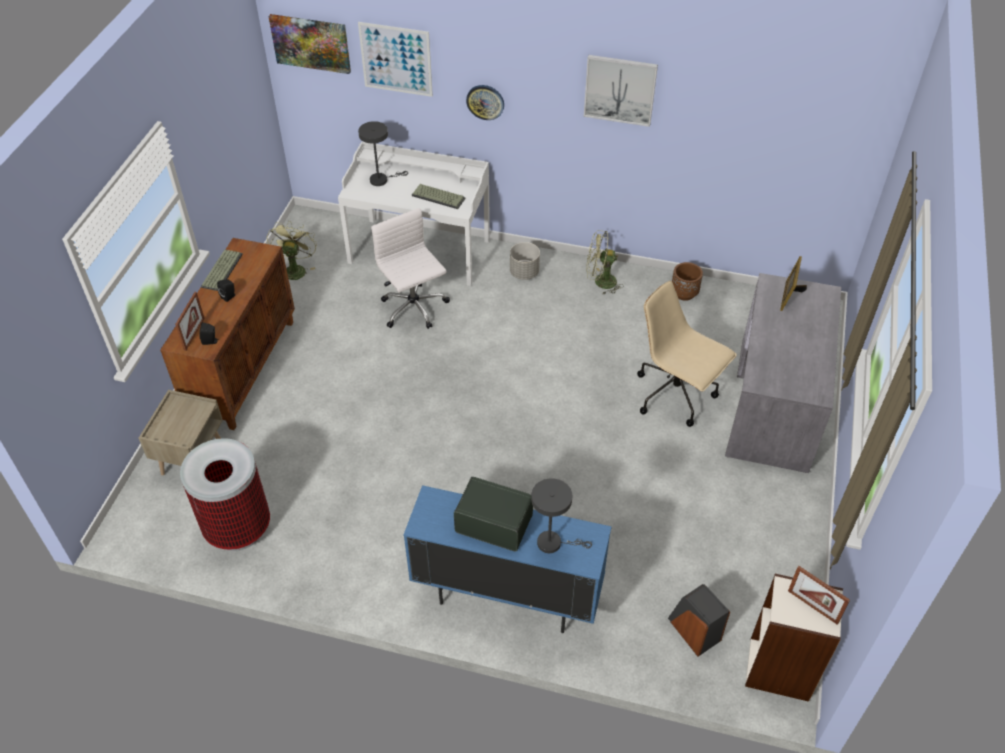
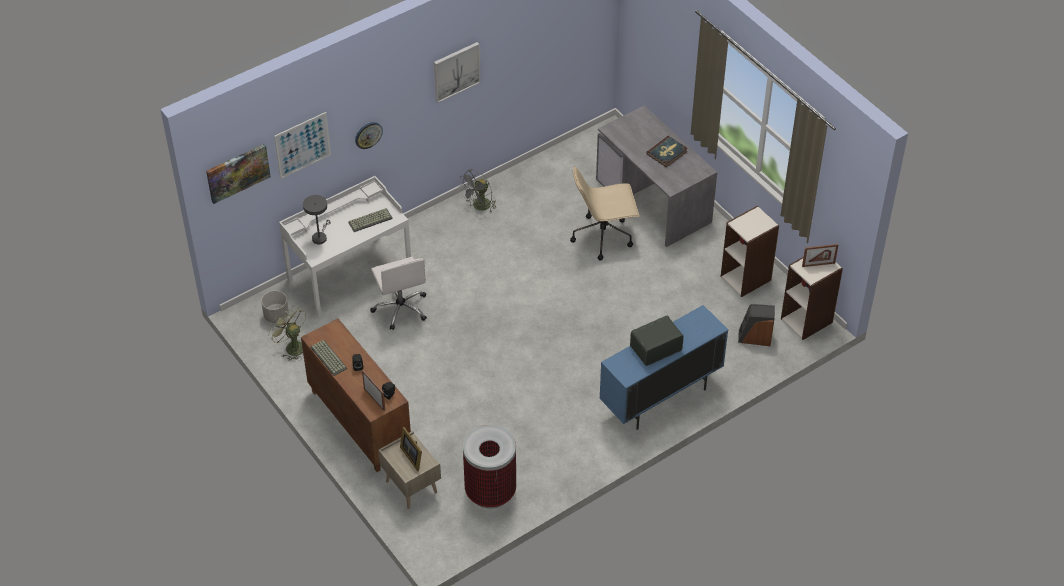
camera: 50 degrees left, 0 degrees up
(414, 309) = (401, 308): white office chair -> white office chair turned 120 degrees counterclockwise
(524, 272) = (430, 236): grey planter -> grey planter (276, 315)
(553, 543) = (690, 332): grey table lamp -> none
(600, 282) = (479, 207): green fan -> grey fan
(684, 293) = (532, 177): brown planter -> none
(770, 560) = (746, 278): none -> bookcase
(790, 296) = (628, 129): picture frame -> picture frame (412, 456)
(801, 347) = (667, 153): none -> book

